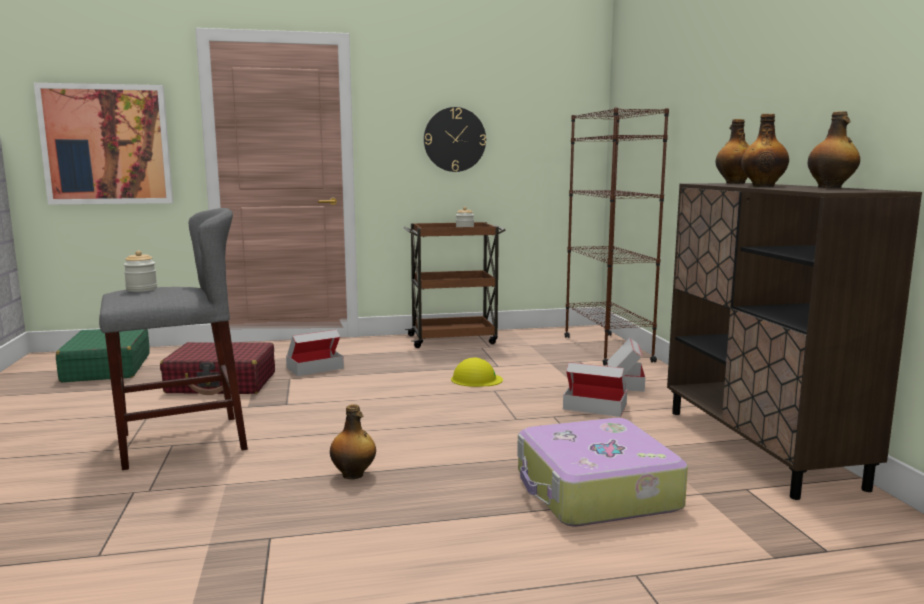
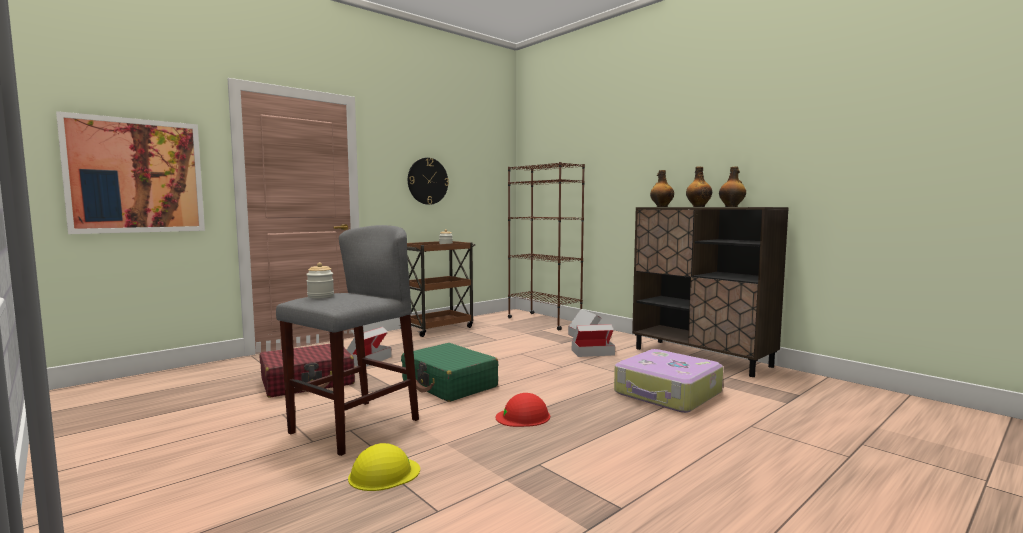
camera: 30 degrees left, 5 degrees down
(106, 368) = (163, 390): green suitcase -> green suitcase (449, 384)
(353, 475) = (523, 417): bottle -> red hard hat
(476, 379) = (498, 349): yellow hard hat -> yellow hard hat (384, 474)

